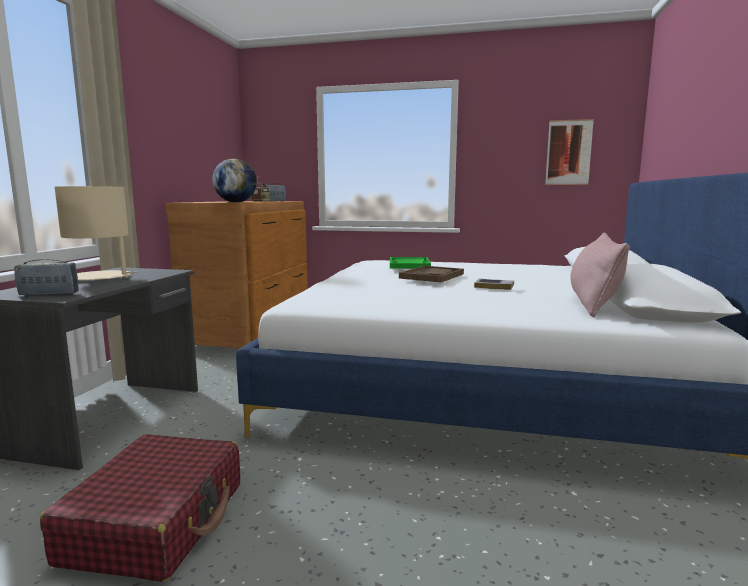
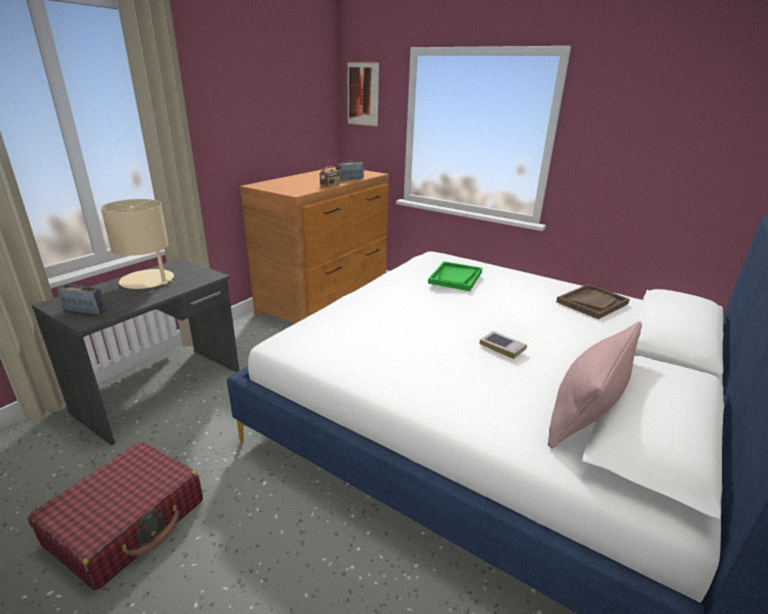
camera: 20 degrees right, 15 degrees up
(236, 202) = (297, 192): globe -> none
(432, 276) = (456, 308): brown tray -> brown tray (592, 303)
(568, 152) = (698, 153): picture -> picture (363, 94)

